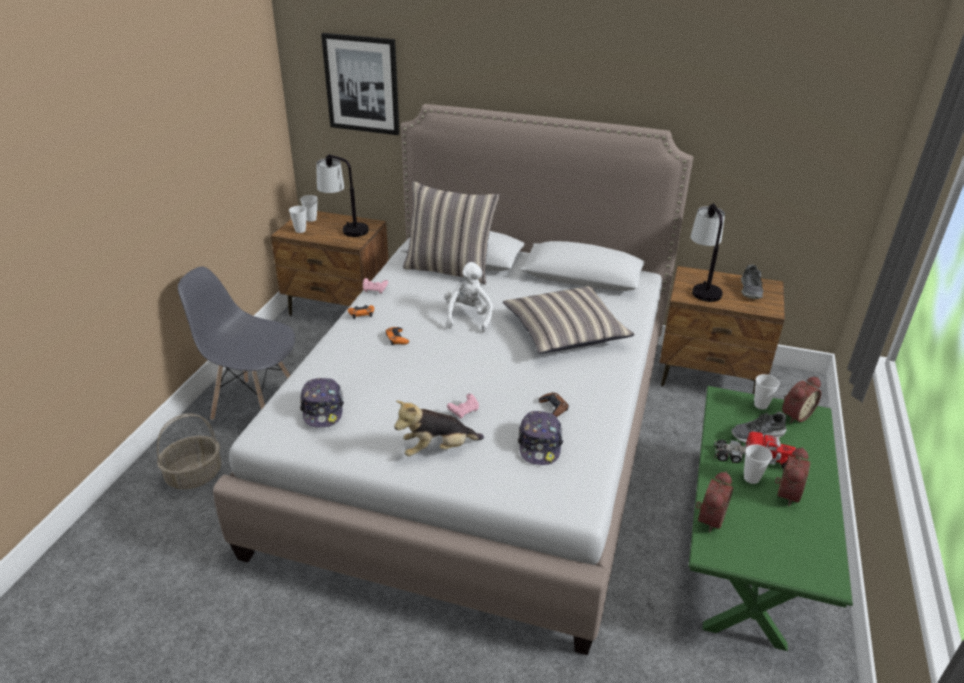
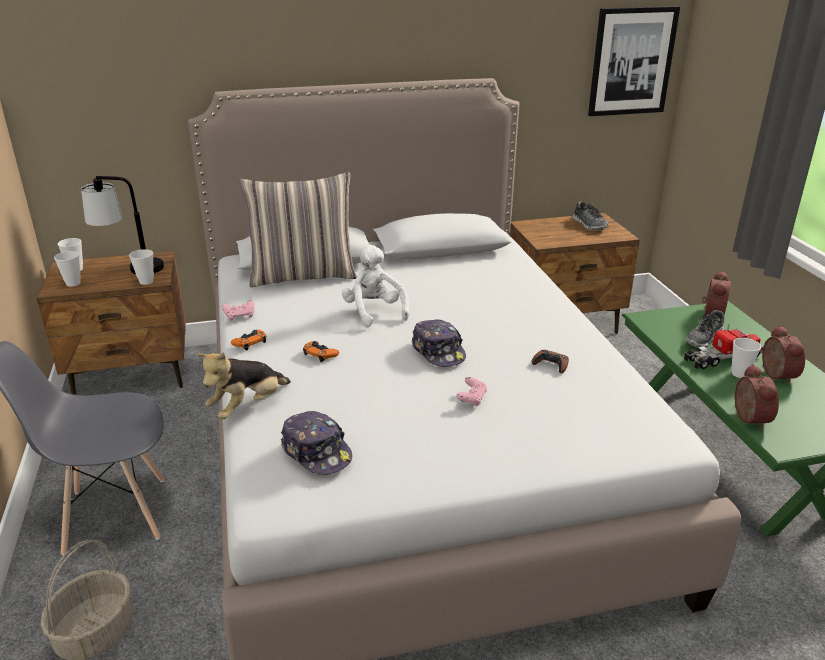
camera: 30 degrees left, 5 degrees down
(362, 84) = (121, 82): picture -> picture (631, 61)
(437, 449) = (487, 445): plush toy -> plush toy (248, 406)
(540, 444) = (578, 401): cap -> cap (438, 351)
(565, 331) = (482, 297): pillow -> none
(701, 287) = (549, 232): table lamp -> none
(760, 405) = (679, 315): cup -> cup (146, 281)

